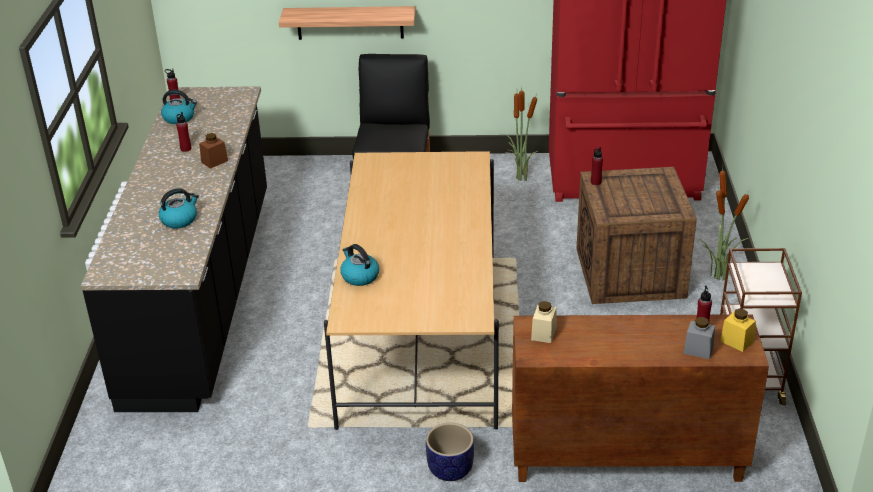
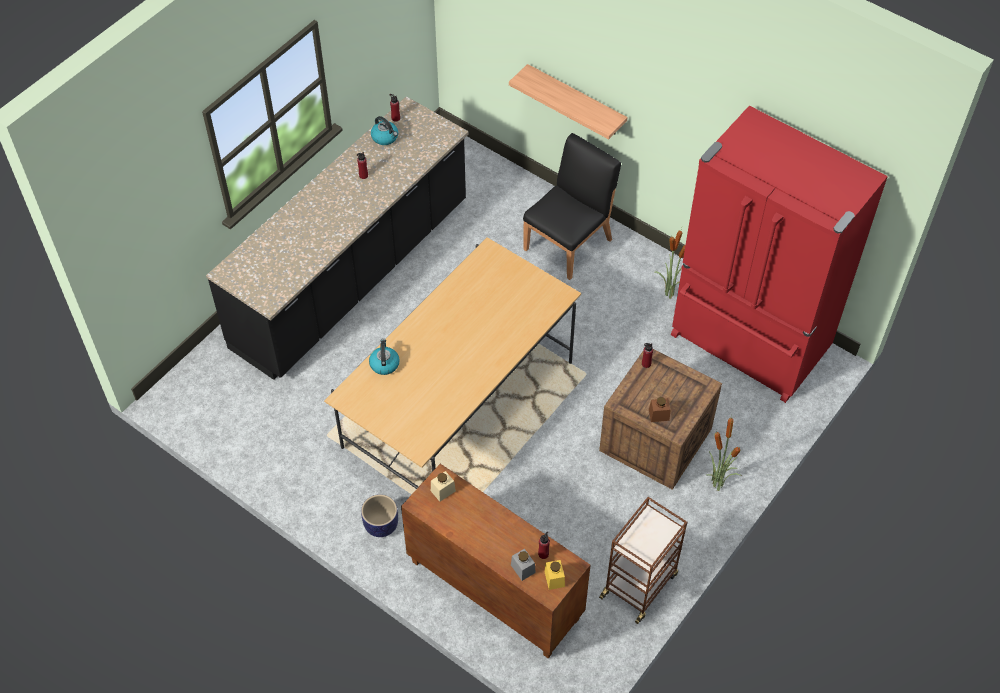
camera: 35 degrees right, 20 degrees up
(179, 220) = (304, 248): kettle -> none
(214, 161) = (371, 200): brown jar -> brown jar (659, 415)

